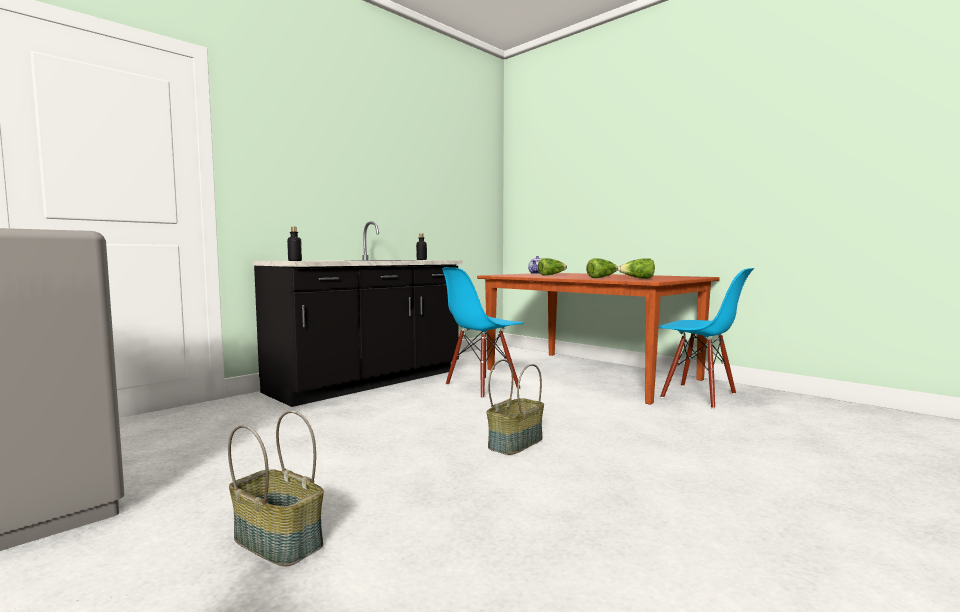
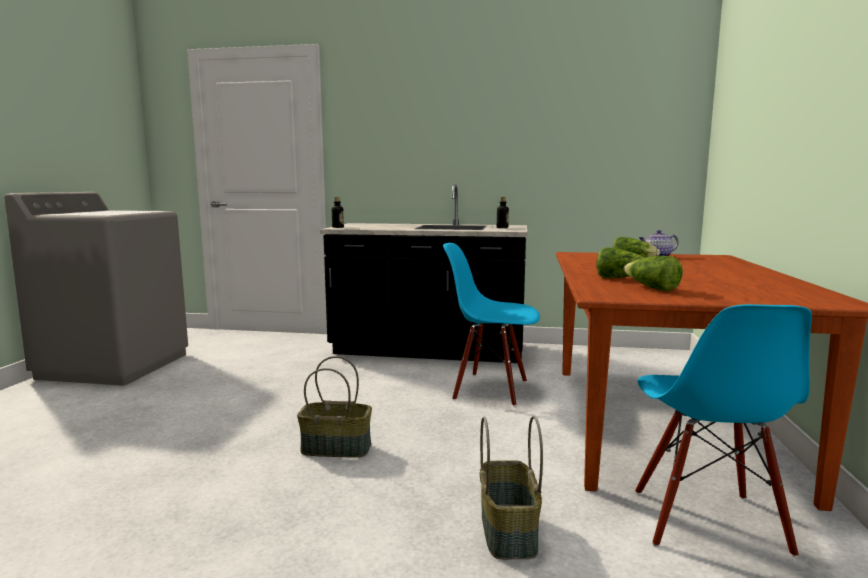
camera: 55 degrees right, 5 degrees up
(279, 541) = (102, 430): basket -> basket (509, 531)

